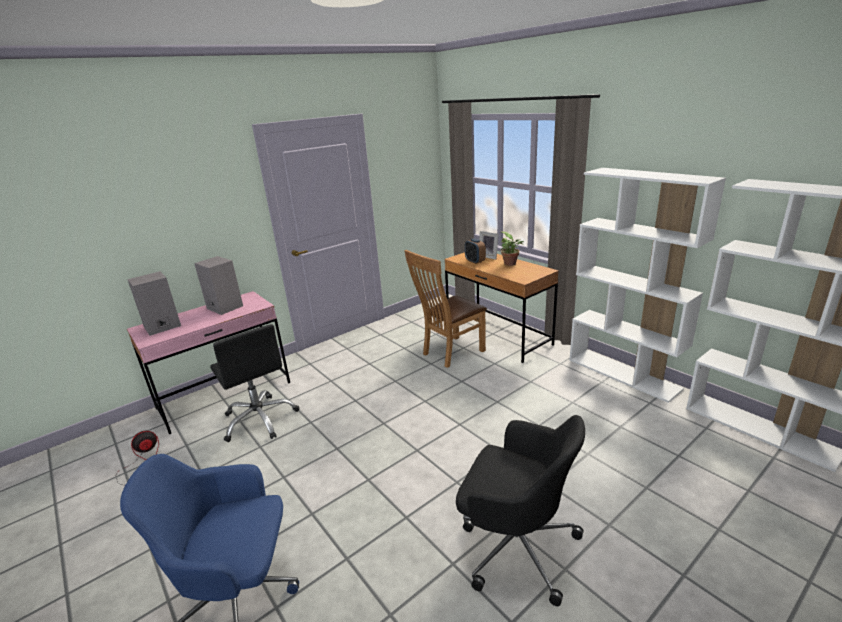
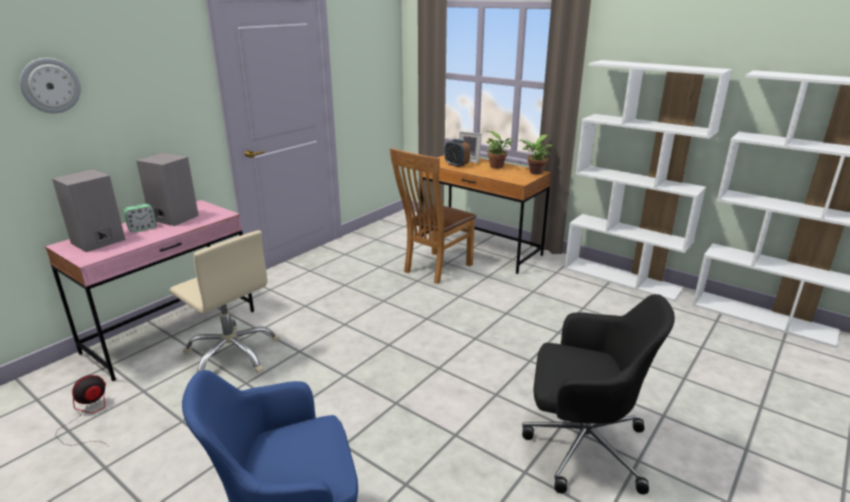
camera: 15 degrees left, 0 degrees up
(127, 209) = (50, 85): none -> wall clock
(198, 316) = (142, 228): none -> alarm clock
(260, 419) = (232, 354): black office chair -> beige office chair
(542, 271) = (534, 173): none -> potted plant

